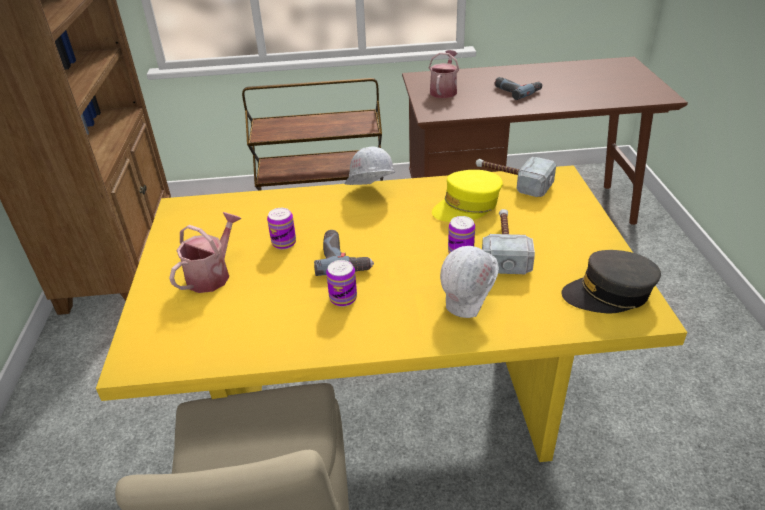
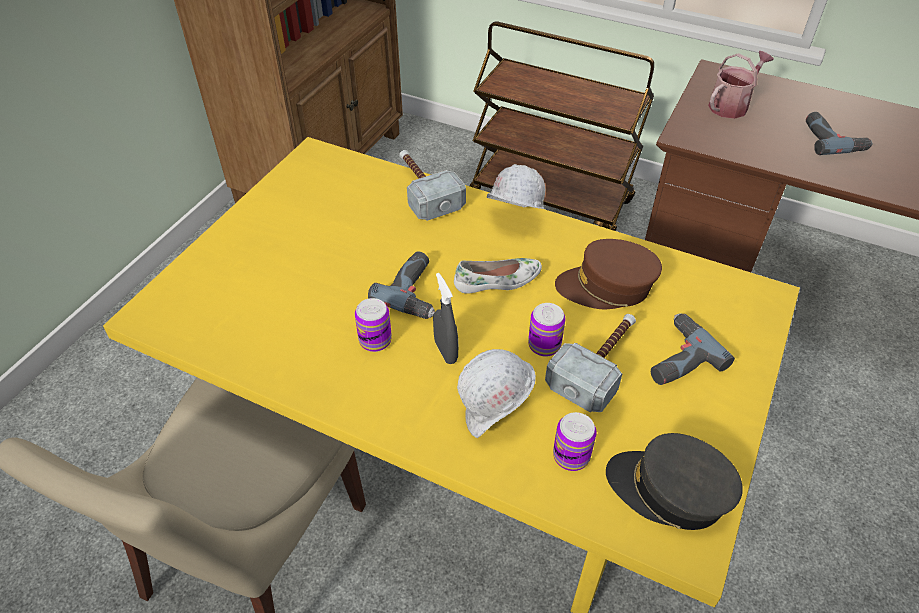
camera: 30 degrees right, 10 degrees up
(212, 274) = (281, 250): watering can -> none
(284, 243) = (374, 244): can -> can (571, 456)
(395, 230) = (498, 281): none -> white shoe
(400, 283) = (445, 351): none -> grey spray bottle
(467, 206) = (606, 287): yellow cap -> brown cap
(512, 181) = (693, 276): hammer -> hammer (423, 190)
(543, 225) = (676, 357): none -> power drill

